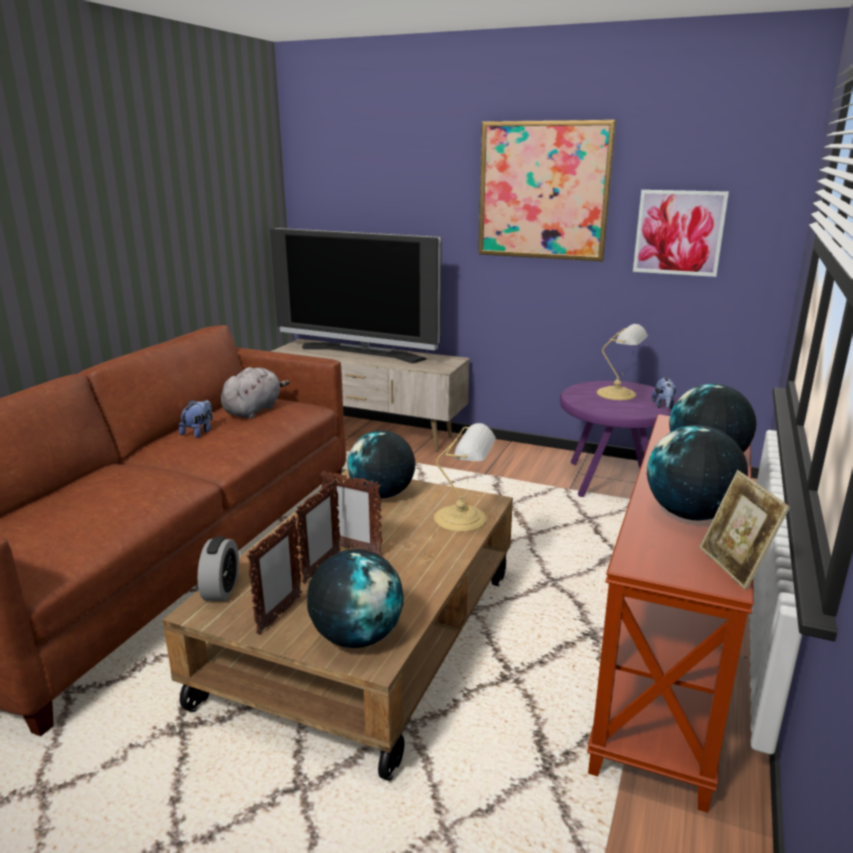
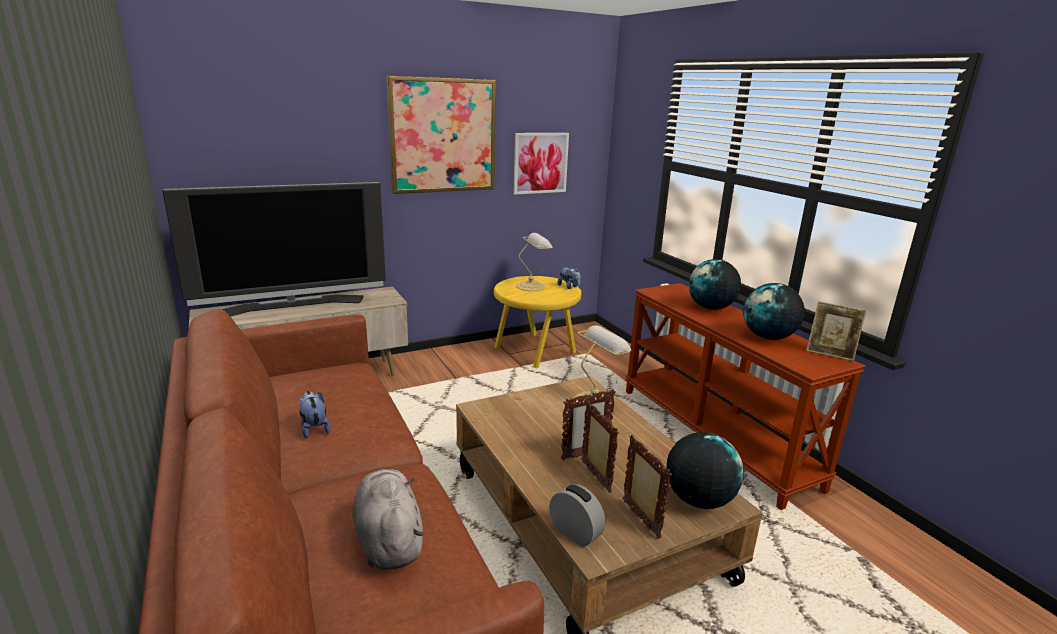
camera: 50 degrees left, 0 degrees up
(254, 410) = (317, 388): grey plush toy -> grey plush toy (388, 540)
(382, 494) = (521, 411): globe -> none
(611, 482) = (535, 351): purple side table -> yellow side table

